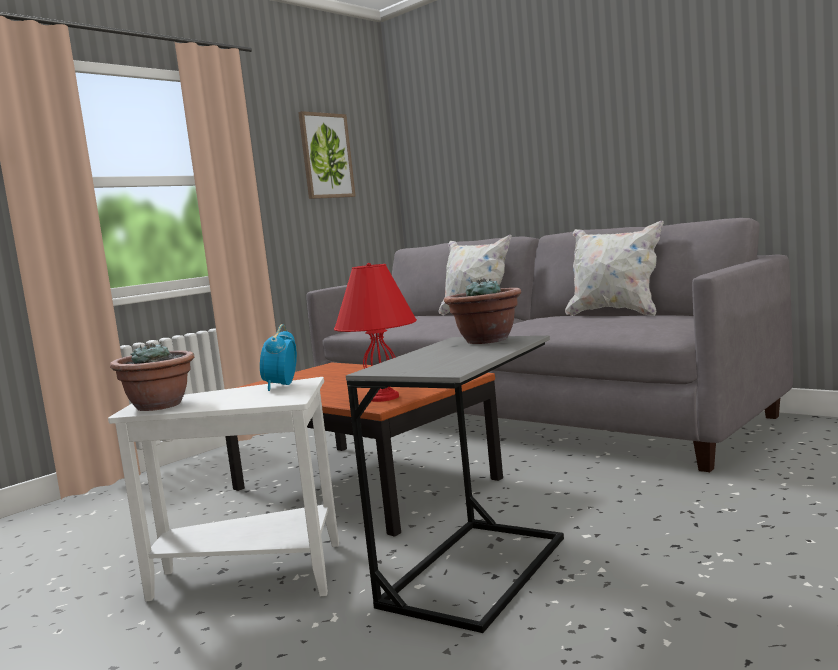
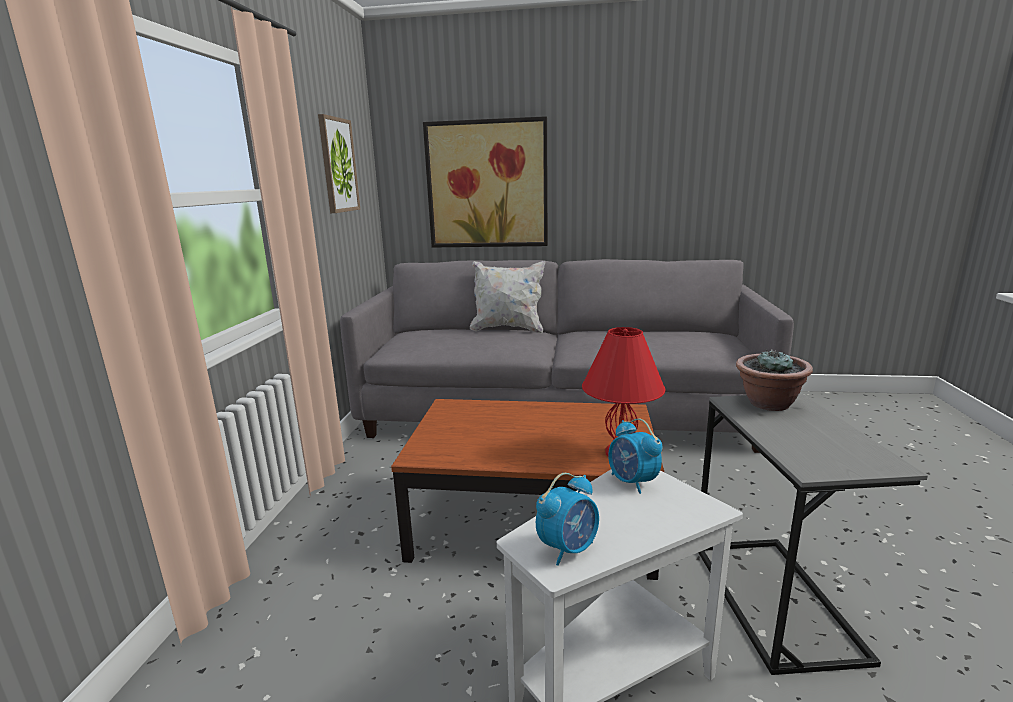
camera: 35 degrees left, 10 degrees up
(160, 406) = (568, 548): potted plant -> alarm clock
(486, 161) = (487, 185): none -> picture
(615, 313) = (644, 330): white pillow -> none

